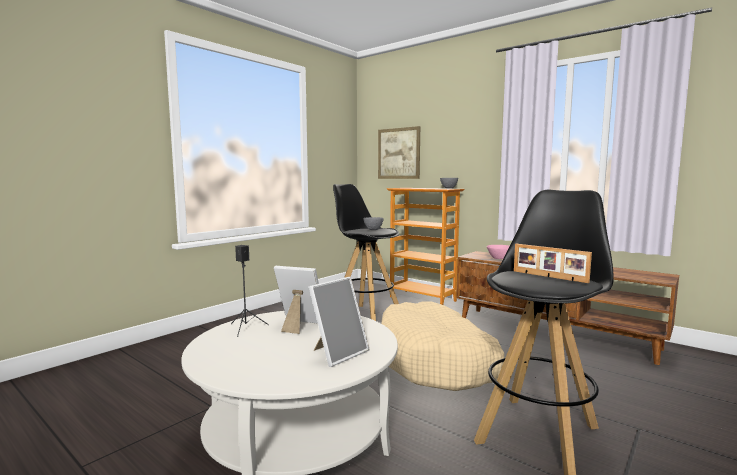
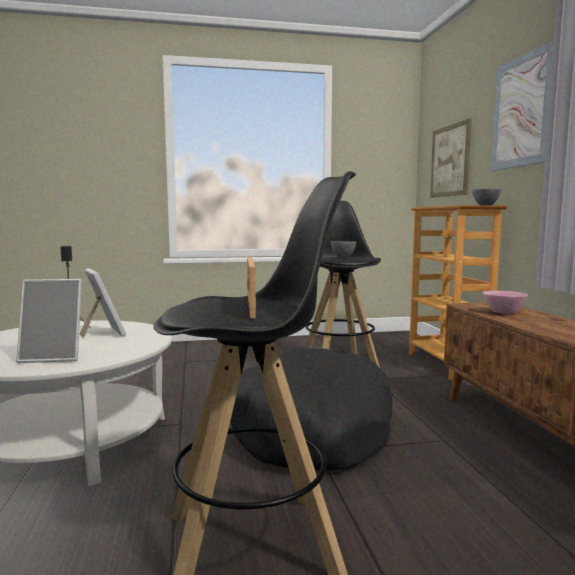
camera: 40 degrees right, 0 degrees up
(436, 361) = (313, 429): beige dog bed -> black dog bed
(469, 129) = (522, 111): none -> picture

